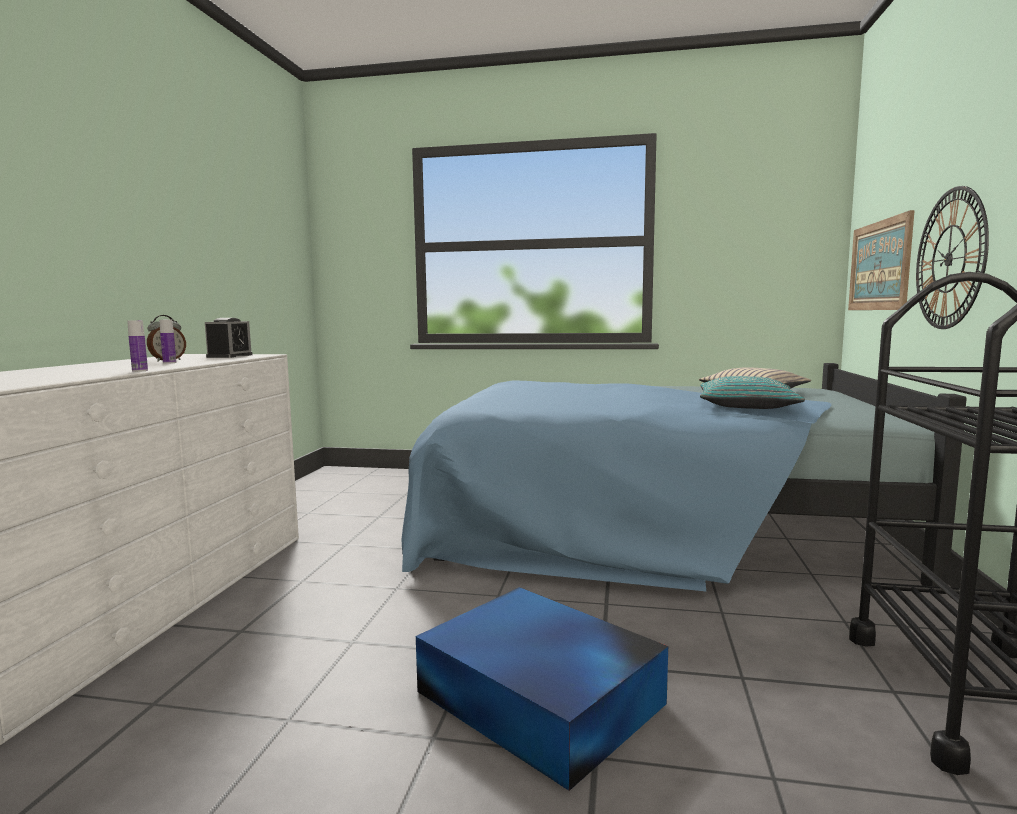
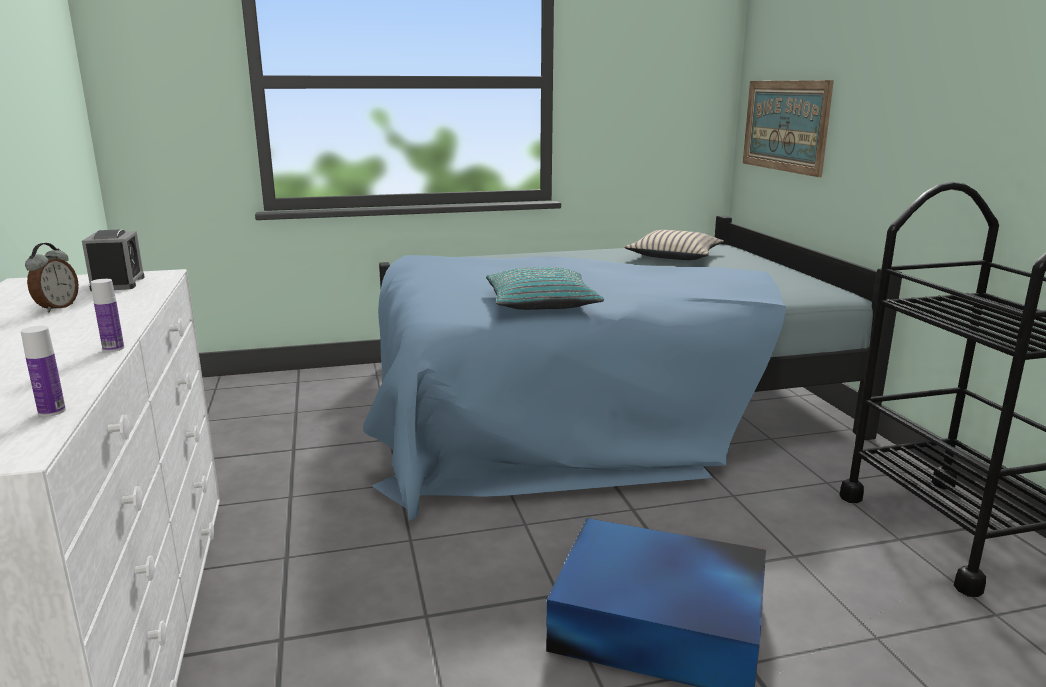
camera: 25 degrees left, 10 degrees up
(169, 363) = (83, 316): bottle -> bottle (52, 411)
(746, 405) = (703, 283): turquoise pillow -> turquoise pillow (541, 303)
(949, 259) = (877, 139): wall clock -> none

